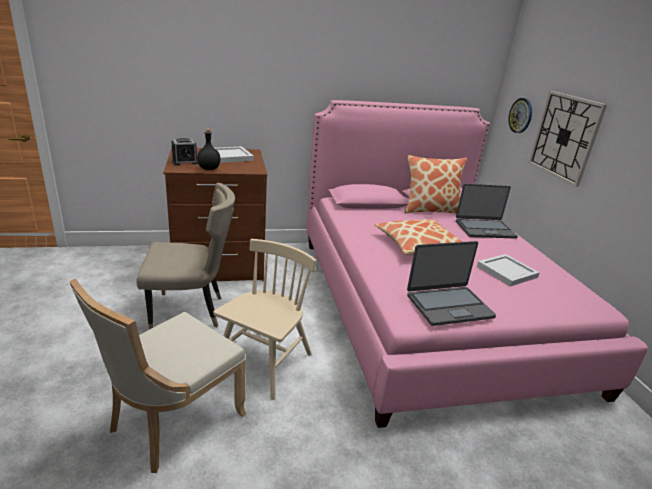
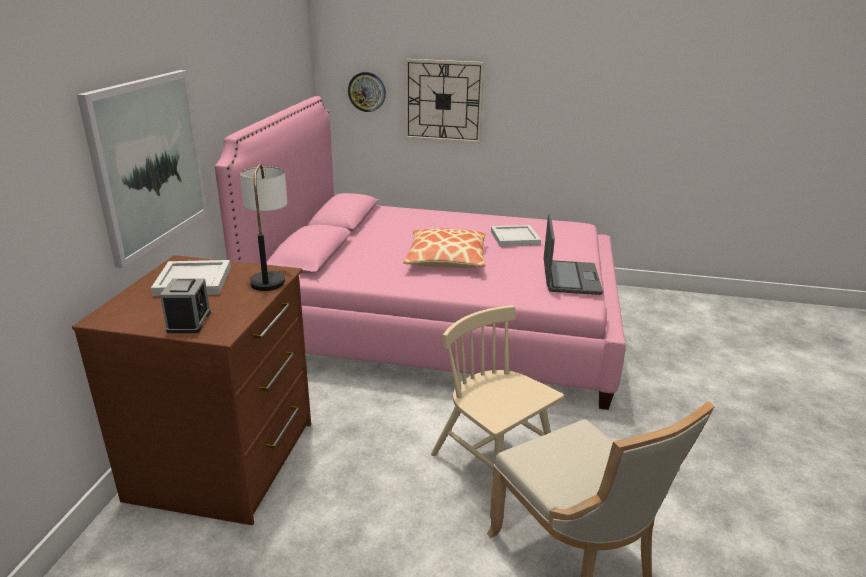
camera: 65 degrees left, 0 degrees up
(191, 312) = (350, 513): beige chair -> none
(209, 169) = (245, 305): black bottle -> none
(251, 168) = (270, 274): none -> table lamp
(261, 94) = (149, 163): none -> picture
(430, 210) = (361, 229): pillow -> none
(484, 229) = (425, 219): laptop -> none

